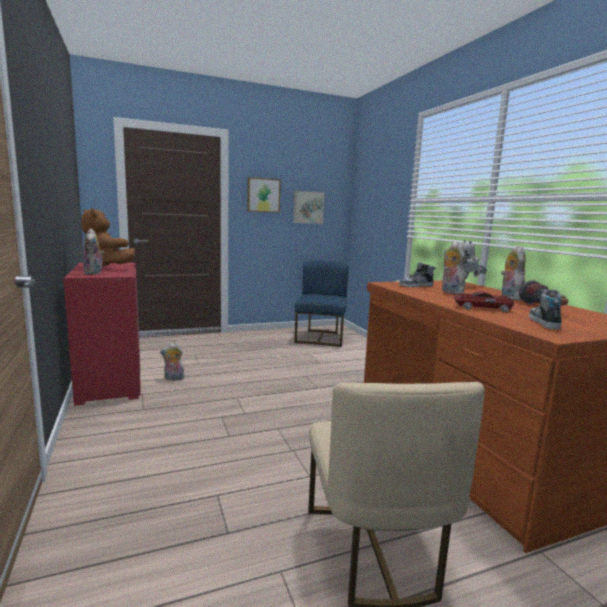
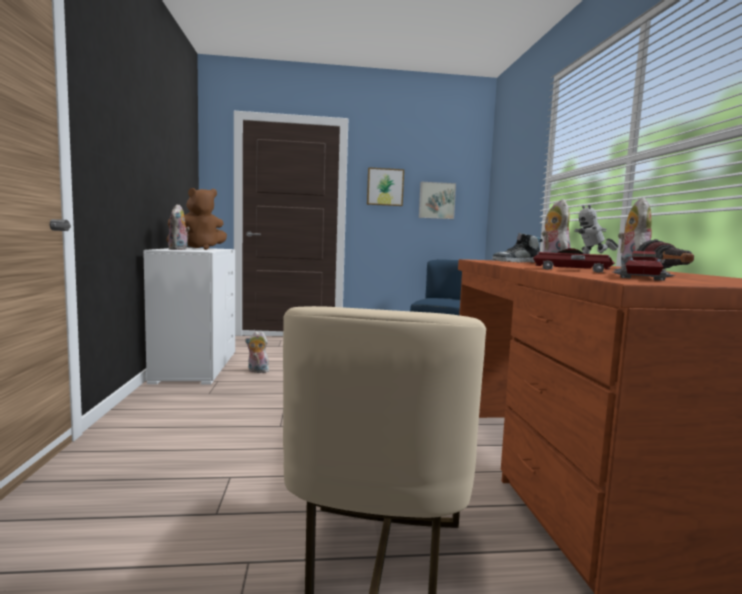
camera: 15 degrees right, 5 degrees down
(106, 267) = (198, 249): brown plush toy -> brown plush toy turned 90 degrees counterclockwise
(110, 380) = (195, 367): red dresser -> white dresser
(543, 322) = (640, 277): shoe -> toy car

